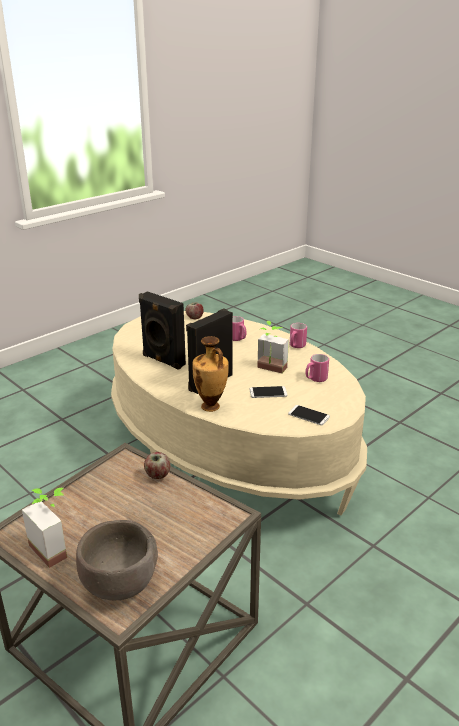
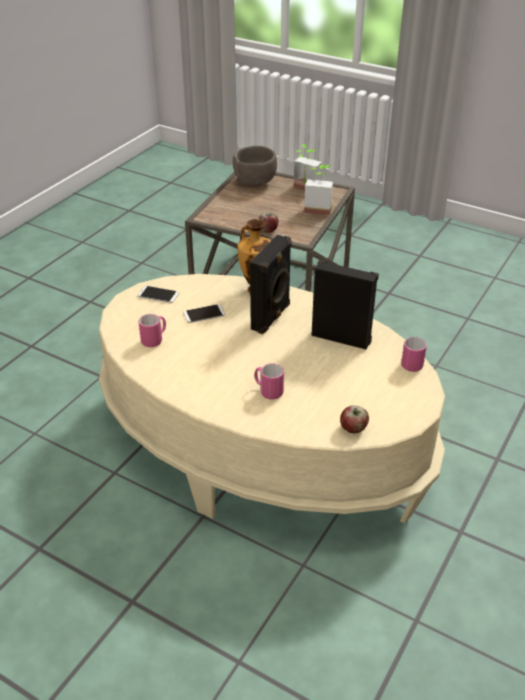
camera: 165 degrees right, 10 degrees up
(270, 370) = (210, 344): potted plant -> potted plant (318, 208)
(296, 346) = (185, 391): pink mug -> pink mug (412, 363)

